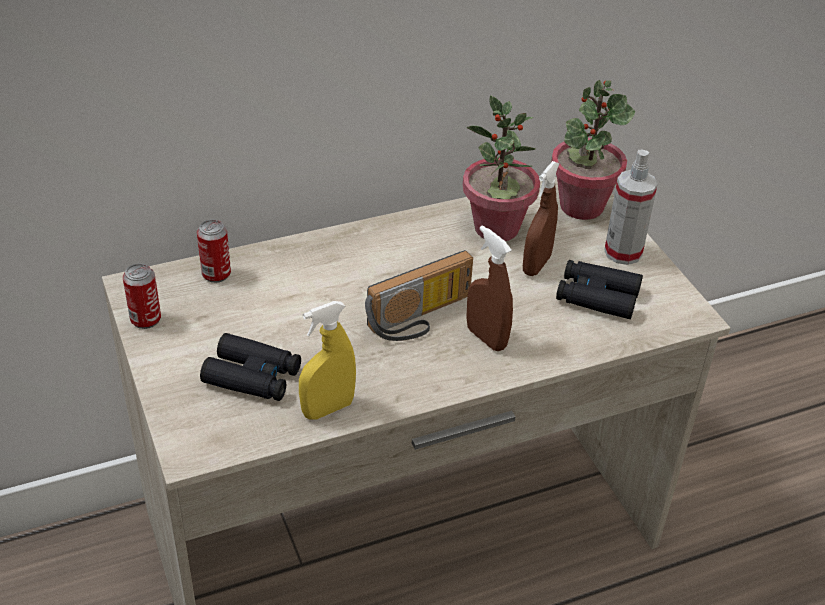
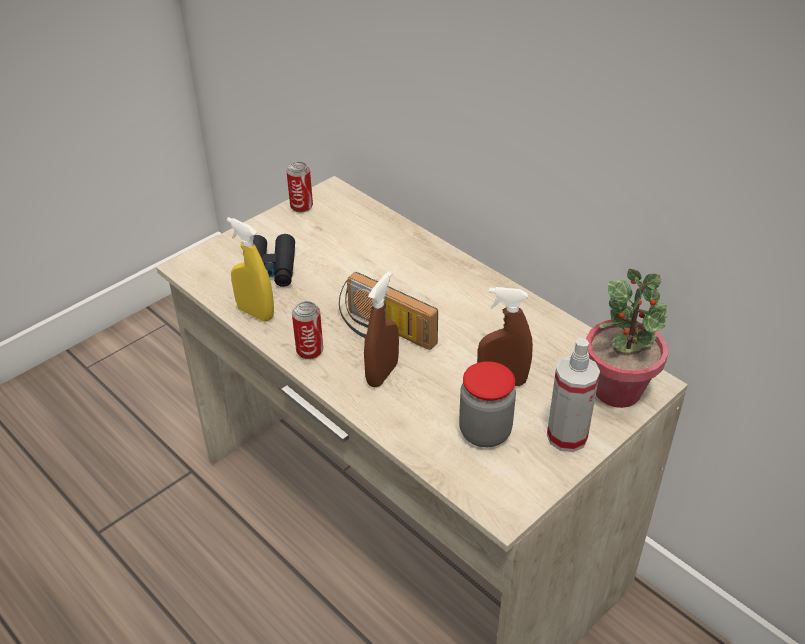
camera: 70 degrees right, 0 degrees up
(216, 274) = (367, 219): can -> can (309, 351)
(496, 228) = (535, 343): potted plant -> none
(597, 297) = (485, 432): black binoculars -> jar

